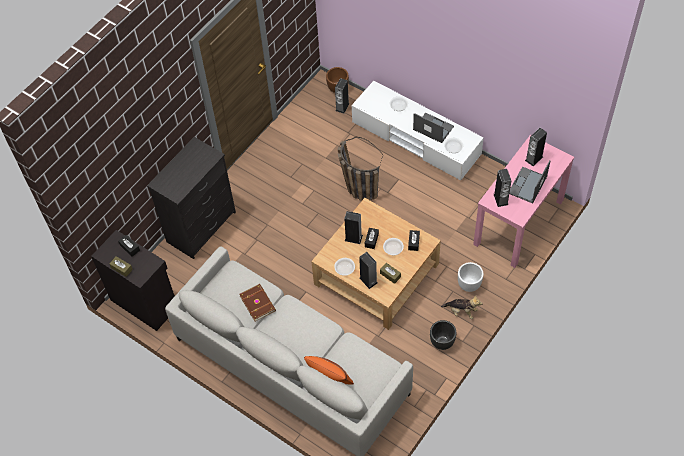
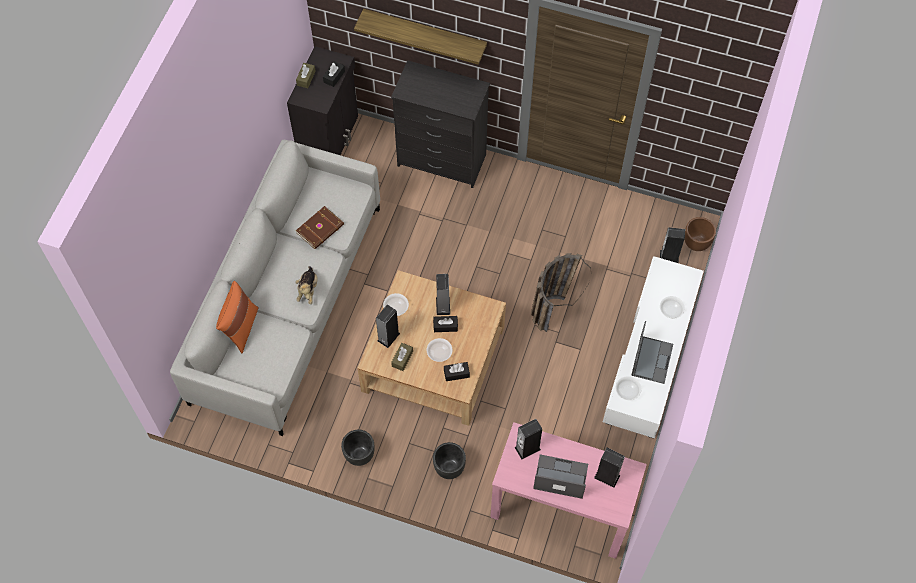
camera: 70 degrees right, 5 degrees up
(147, 152) = (425, 34): none -> shelf
(461, 311) = (408, 468): plush toy -> plush toy (308, 290)
(469, 285) = (449, 468): white planter -> black planter

